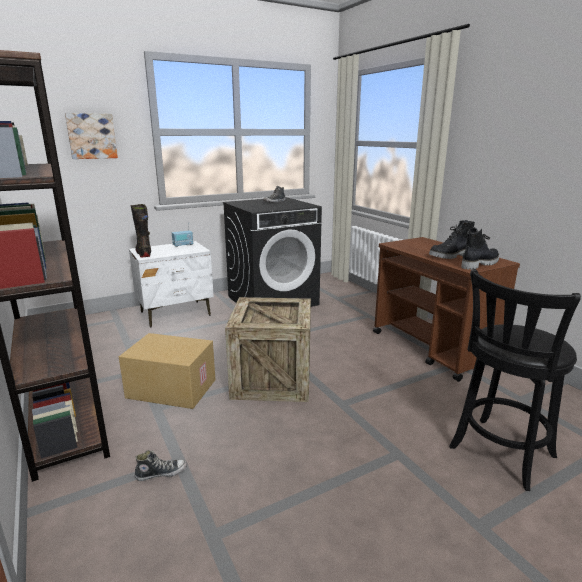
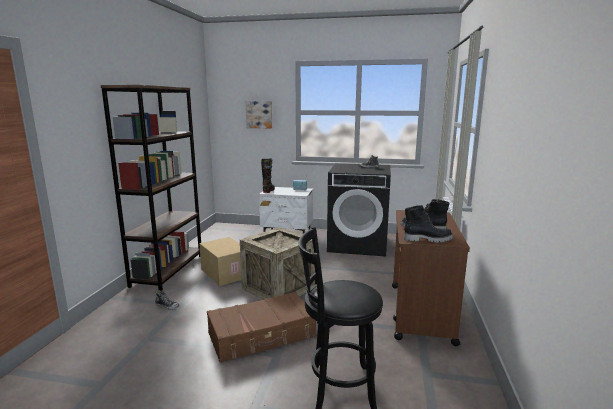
camera: 40 degrees right, 5 degrees down
(349, 442) = (262, 335): none -> brown suitcase

